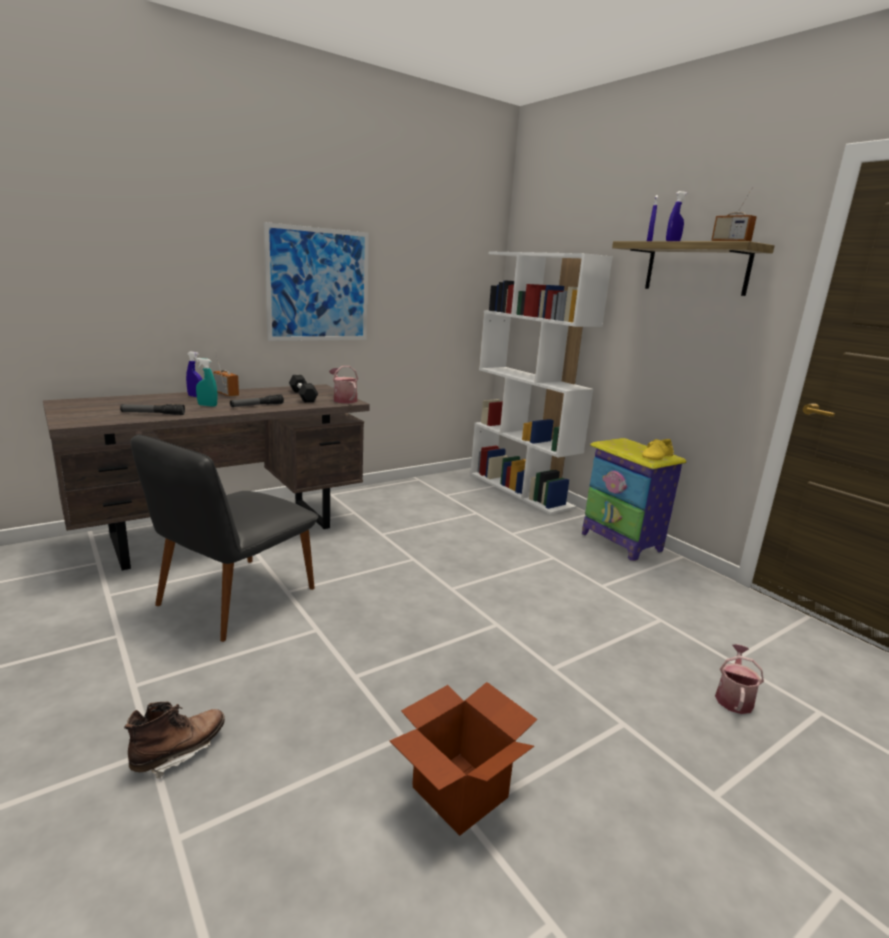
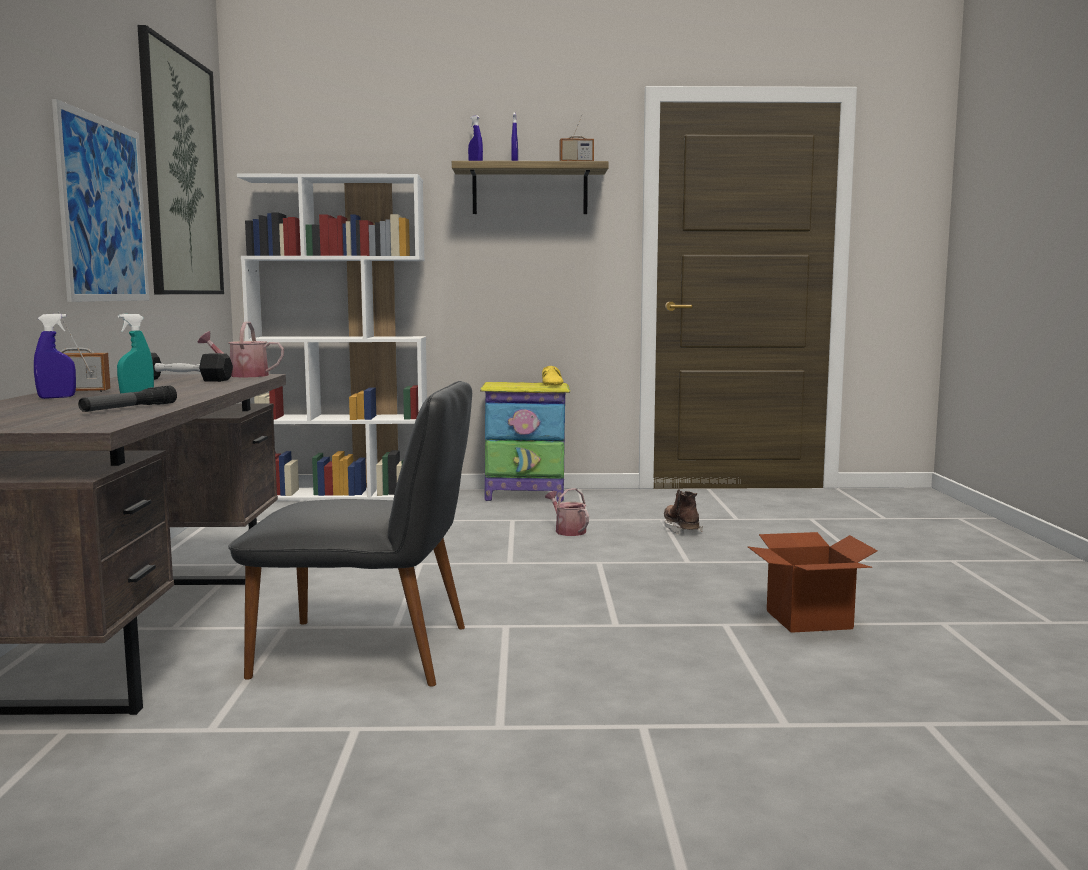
camera: 55 degrees left, 10 degrees down
(179, 752) = (659, 712): brown boot -> brown boot (681, 529)
(237, 596) = (363, 651): black chair -> black chair turned 60 degrees counterclockwise
(257, 405) = (193, 389): flashlight -> none
(431, 255) = (181, 174): none -> picture
(733, 697) = (776, 530): watering can -> watering can (567, 531)

